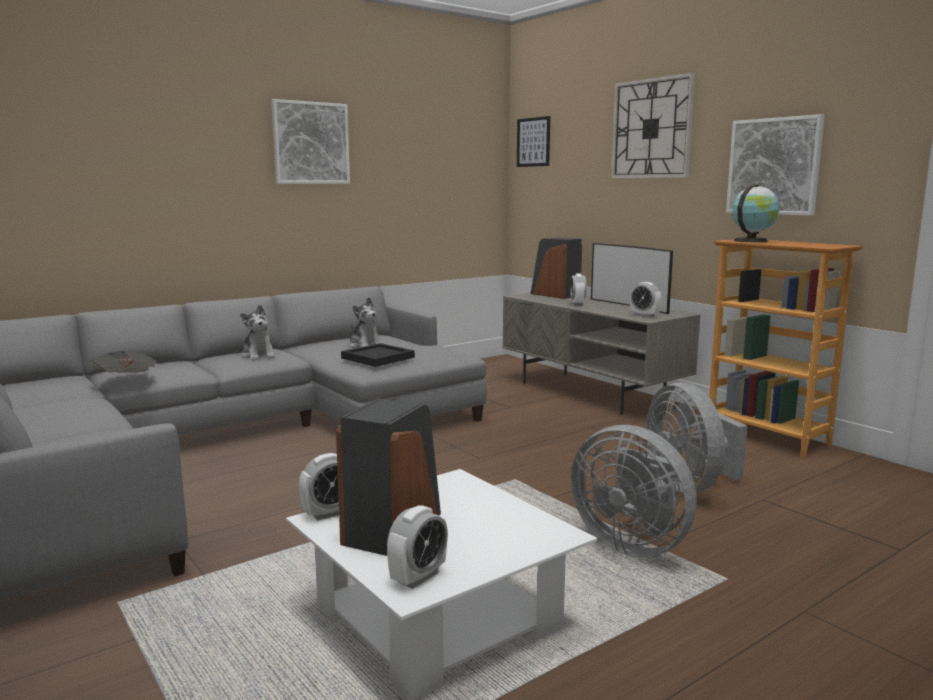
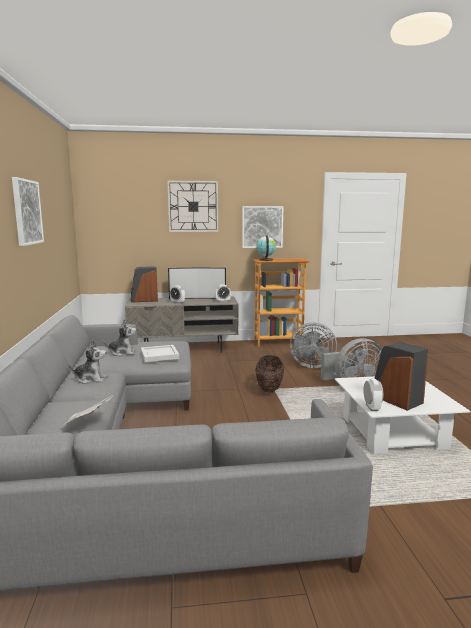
camera: 60 degrees left, 0 degrees up
(376, 358) = (159, 355): black tray -> white tray
(418, 577) = (441, 403): alarm clock -> none
(512, 476) = (269, 388): none -> basket
(533, 142) = (99, 209): picture -> none

